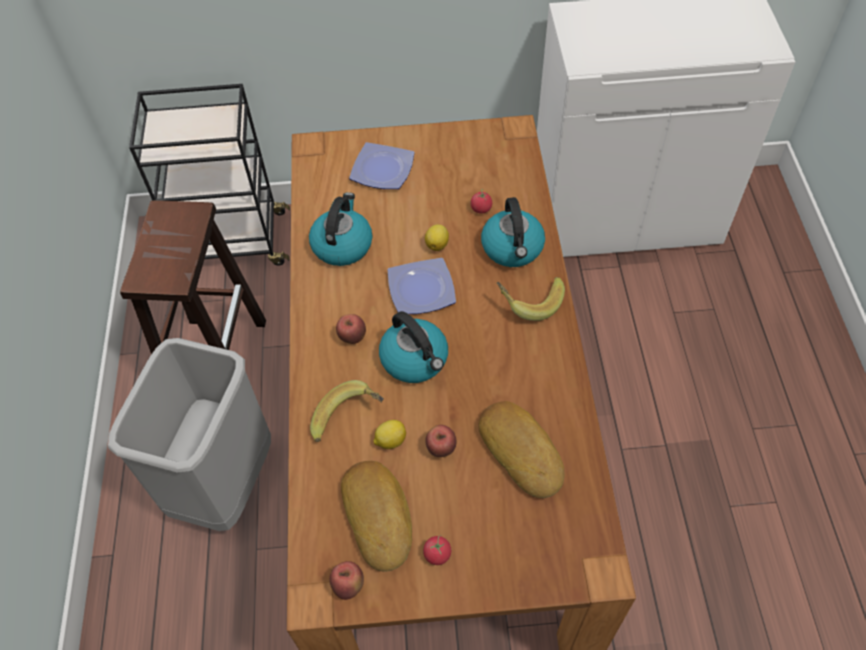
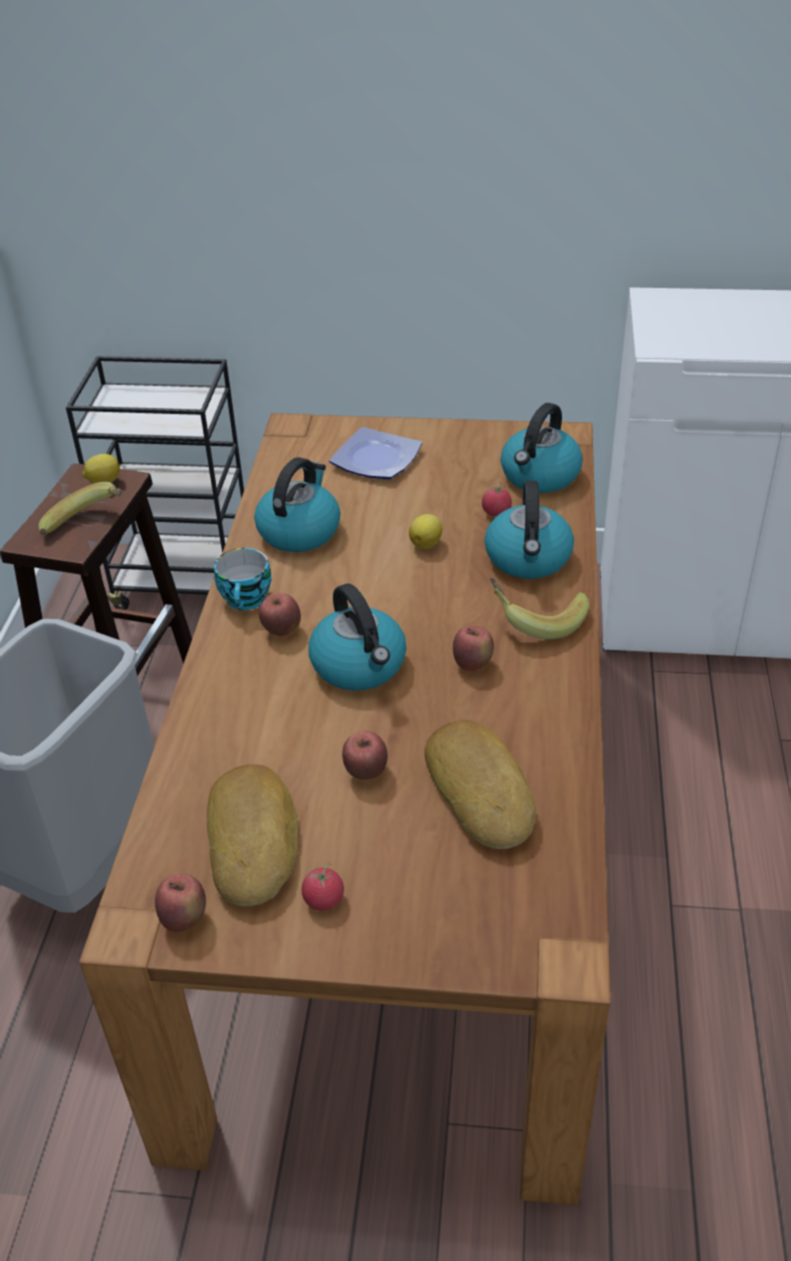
camera: 10 degrees right, 15 degrees down
(320, 313) = (247, 600): none -> cup
(349, 420) = (248, 722): banana -> banana (88, 525)
(390, 440) = (297, 753): lemon -> lemon (103, 482)
(420, 291) = (389, 591): plate -> none
(493, 347) = (472, 664): none -> apple
(505, 171) = (540, 476): none -> kettle

